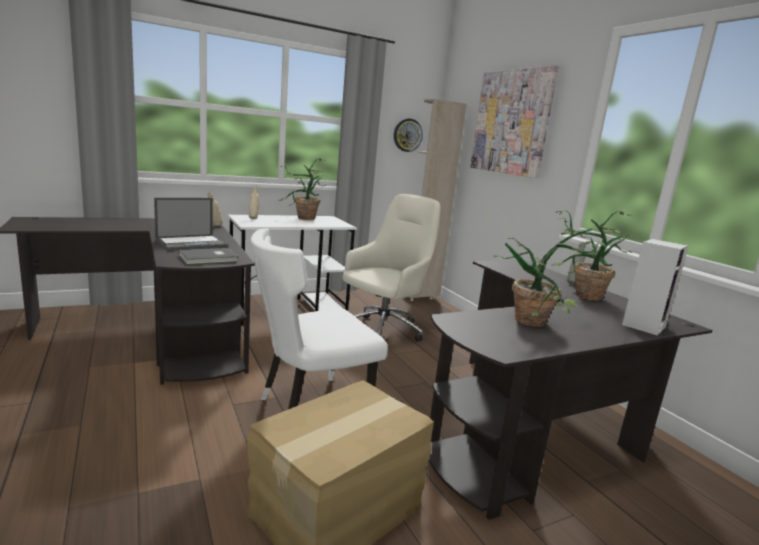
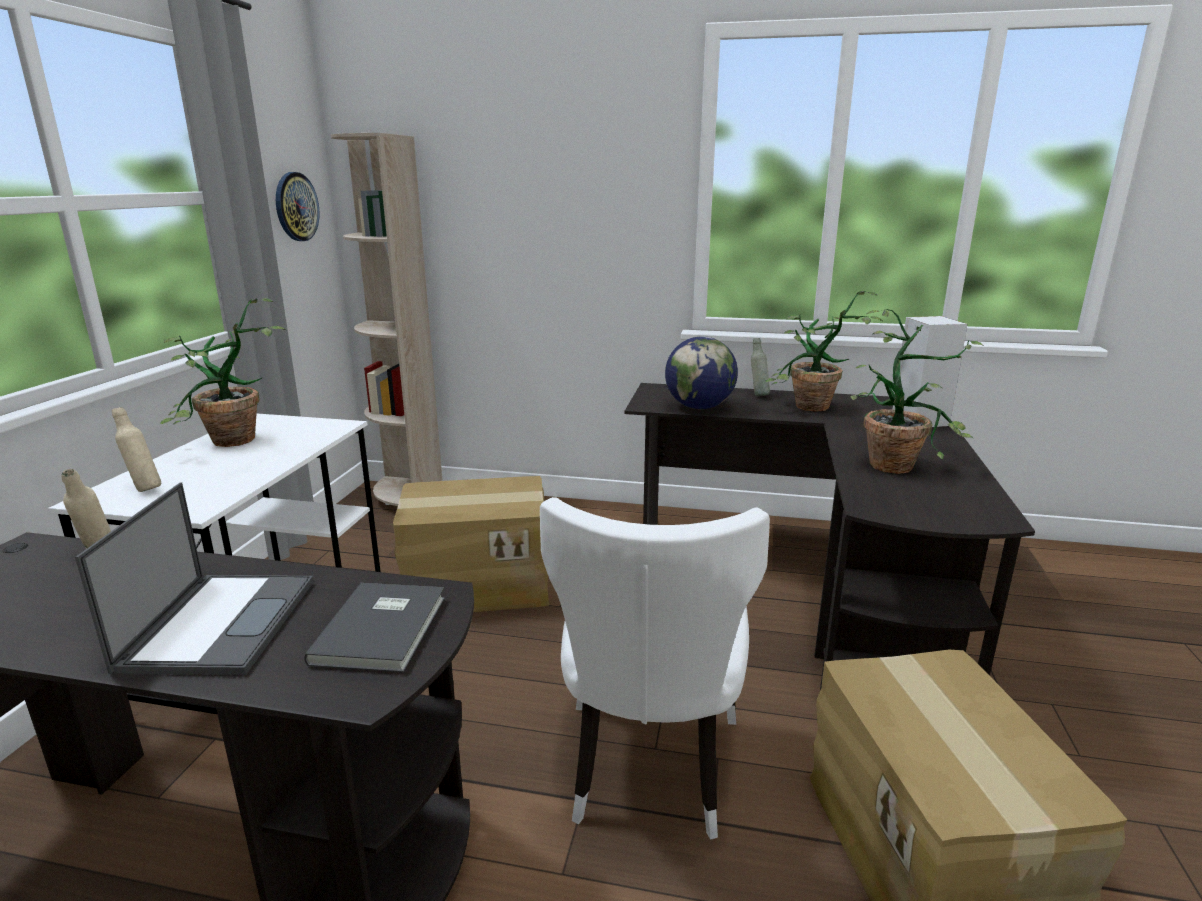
camera: 50 degrees left, 5 degrees up
(382, 331) = (478, 584): beige office chair -> cardboard box
(512, 122) = (532, 169): picture -> none
(515, 273) = (699, 407): none -> globe

